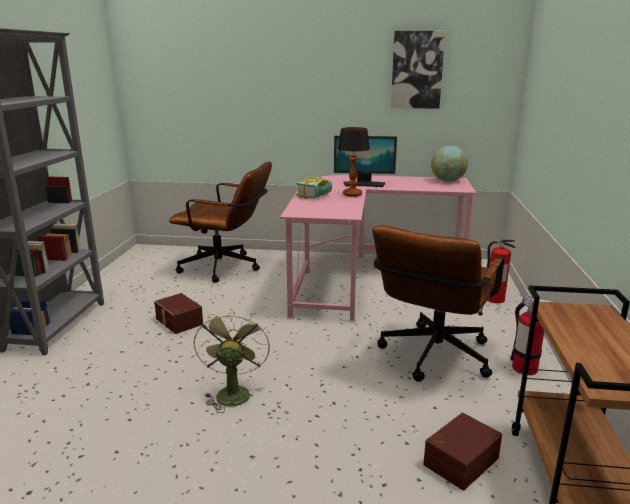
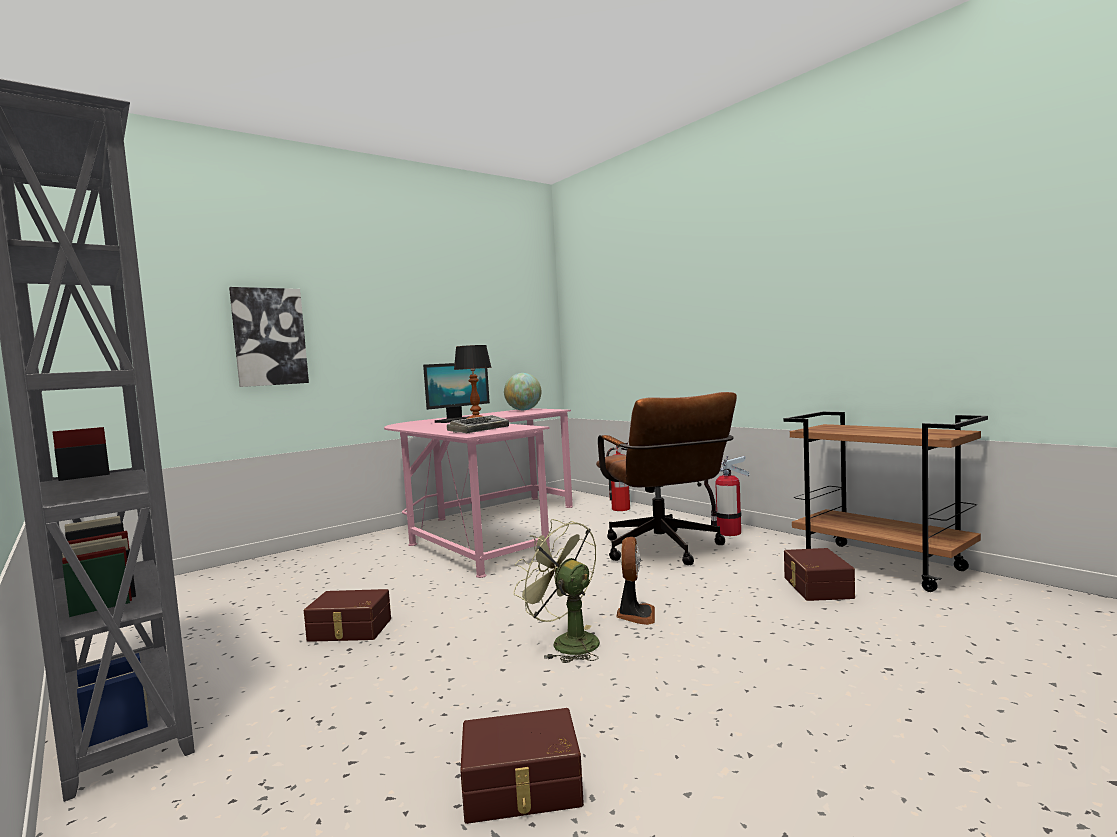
camera: 45 degrees left, 15 degrees down
(72, 454) = (522, 788): none -> brown storage box
(226, 268) = (297, 572): brown office chair -> none
(299, 398) = (635, 615): none -> fan
(317, 196) = (446, 428): book -> none
(319, 207) = (479, 430): none -> keyboard
(417, 70) = (470, 299): picture -> picture (269, 337)

